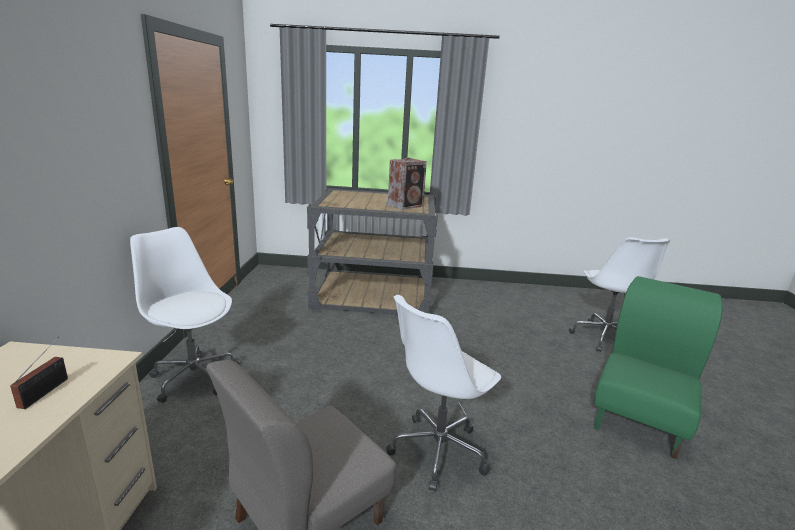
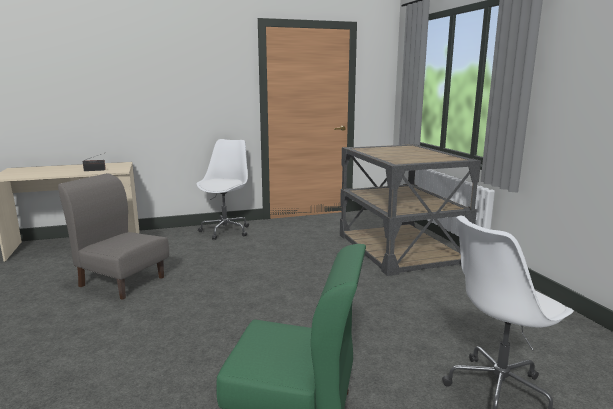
camera: 70 degrees right, 5 degrees down
(406, 205) = (408, 159): speaker -> none
(436, 453) = (188, 306): white office chair -> none

